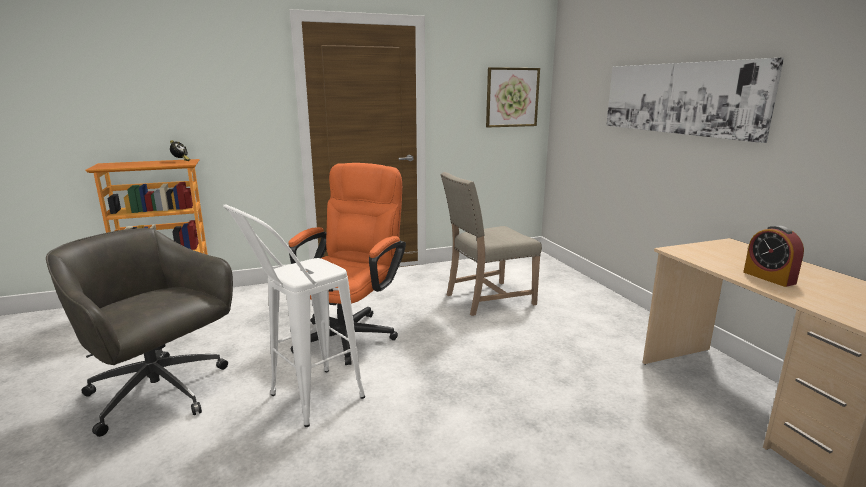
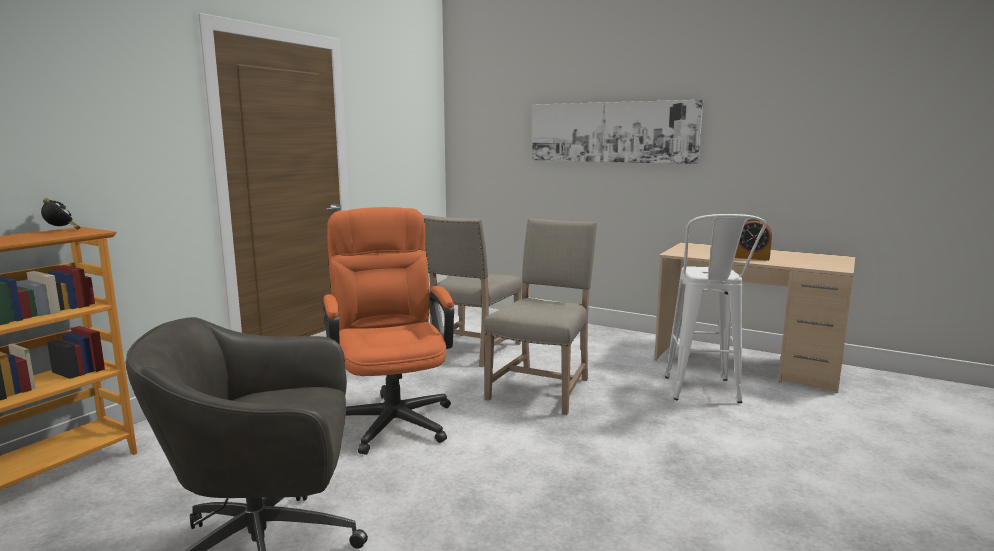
camera: 40 degrees left, 5 degrees down
(304, 402) = (458, 485): white stool -> white stool (704, 395)
(487, 351) = (542, 388): none -> beige chair
(512, 97) = (417, 135): picture -> none

